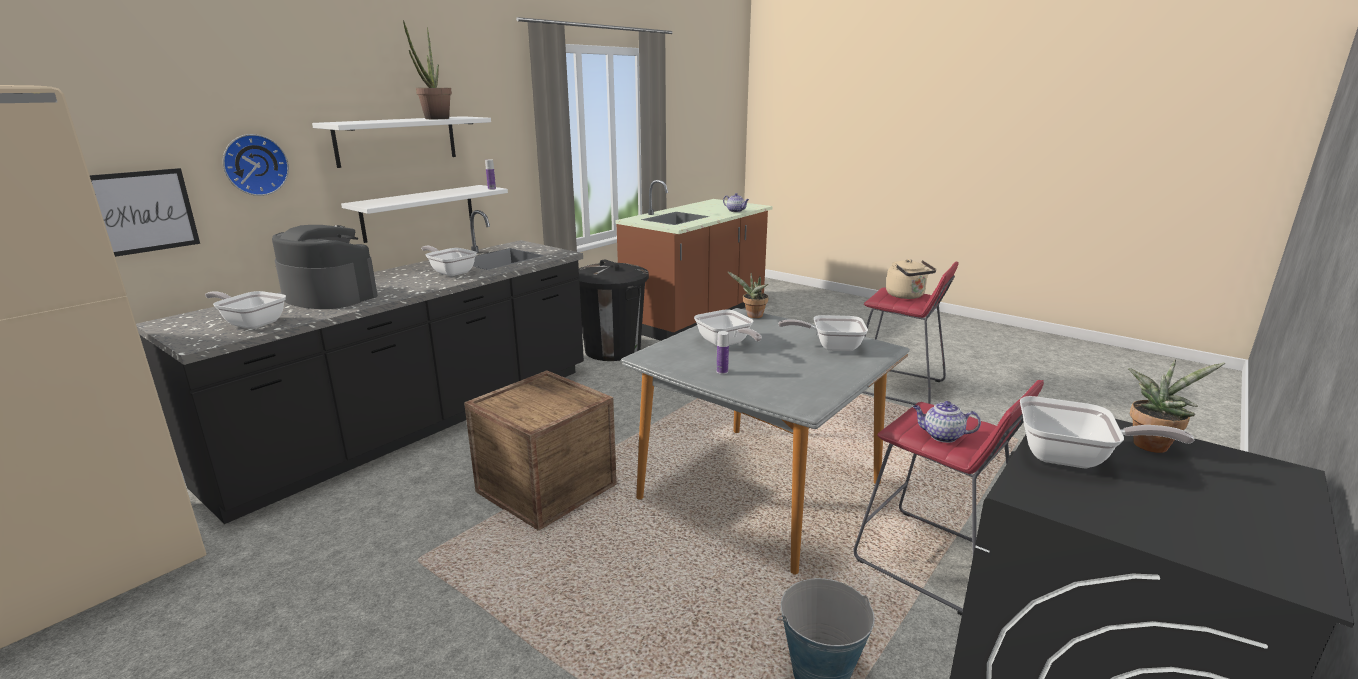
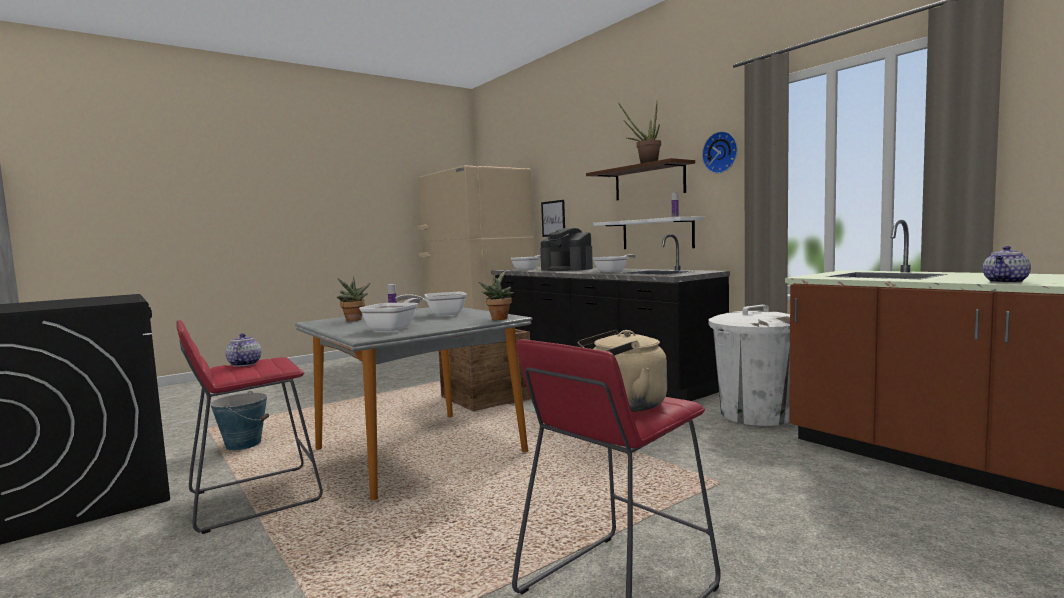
camera: 105 degrees right, 15 degrees down
(254, 164) = (586, 198): wall clock -> wall clock (721, 152)
(329, 296) = (567, 269): coffee machine -> coffee machine turned 90 degrees clockwise
(397, 140) = (649, 182): white shelf -> brown shelf
(612, 350) = (755, 414): black trash can -> white trash can
(941, 436) = (244, 364): teapot -> teapot turned 45 degrees counterclockwise
(1073, 458) = (110, 299): frying pan -> none
(1152, 444) = (65, 305): potted plant -> potted plant (354, 320)

